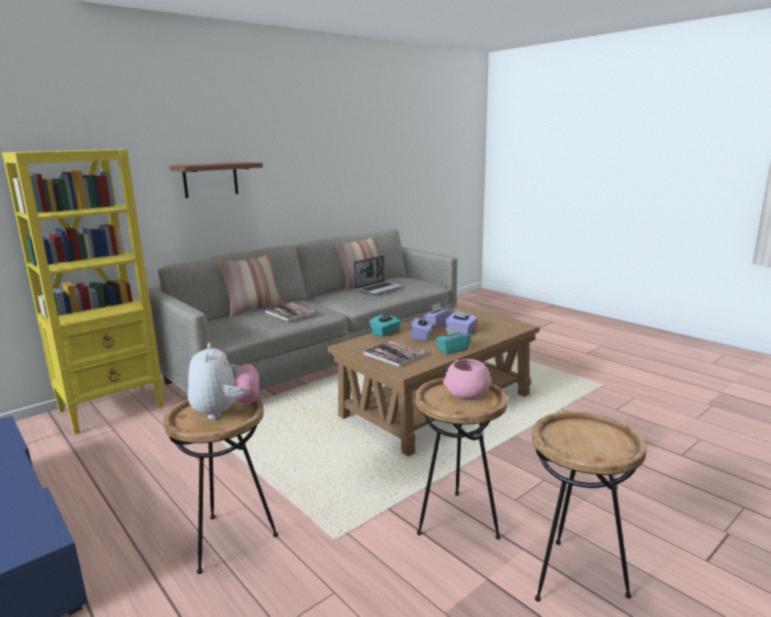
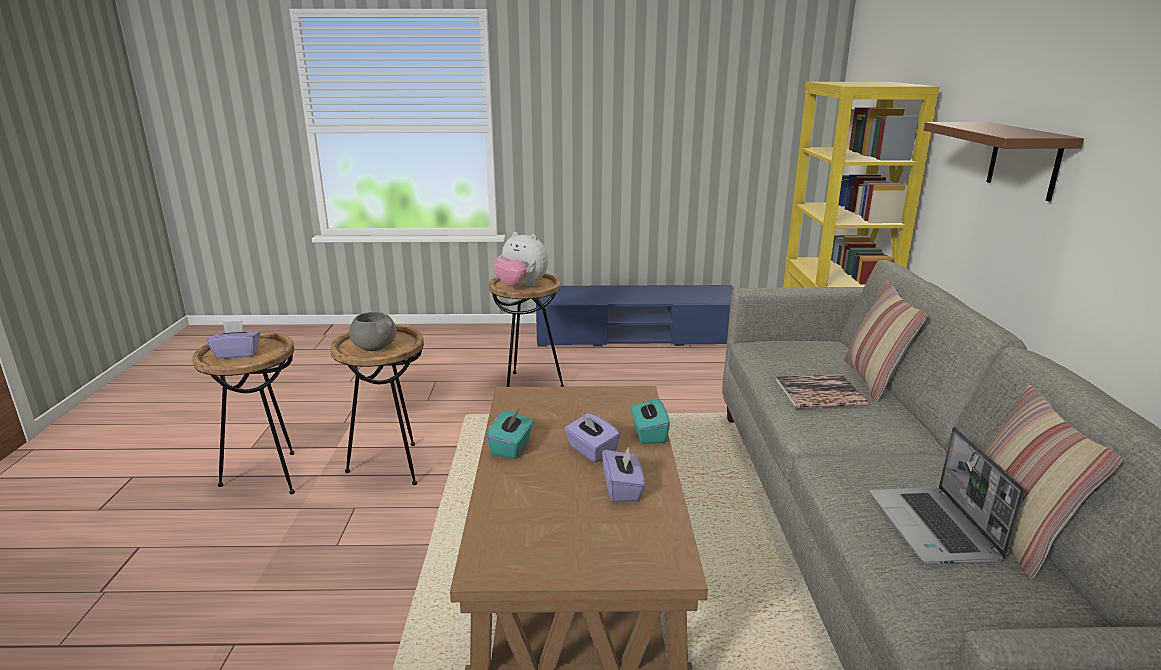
camera: 130 degrees right, 5 degrees up
(395, 354) = (563, 408): book -> none
(460, 331) = (563, 493): purple tissue box -> purple tissue box (237, 354)
(467, 395) = (374, 347): pink bowl -> grey bowl

